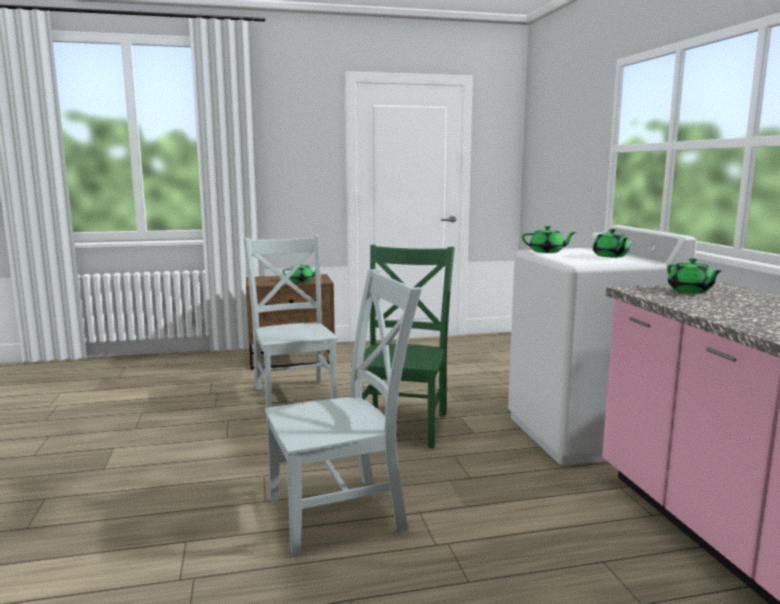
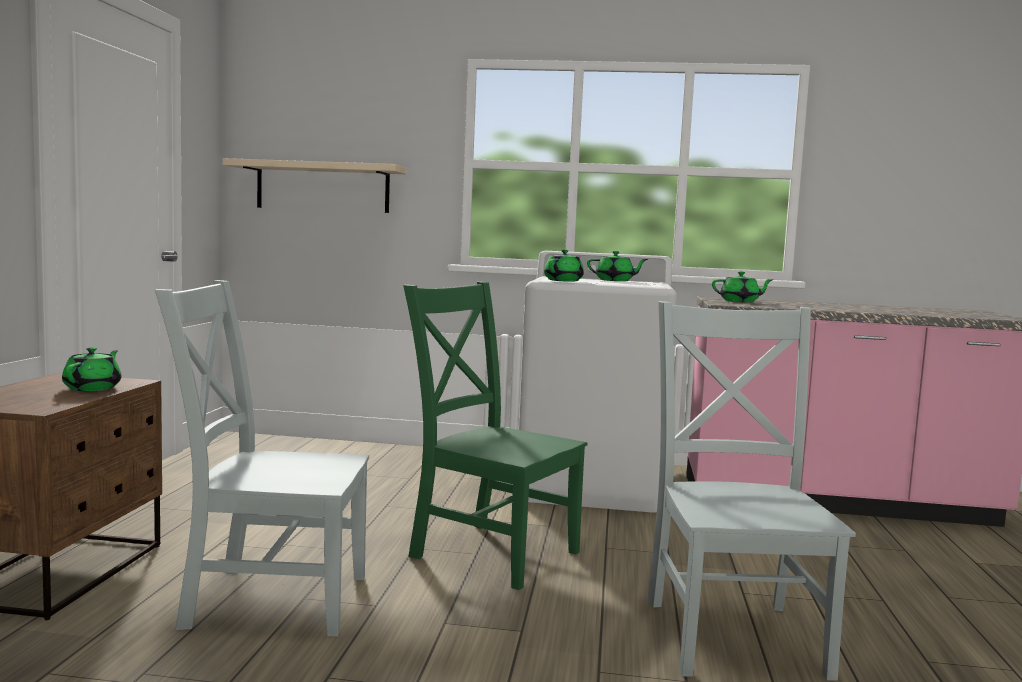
camera: 70 degrees left, 5 degrees down
(552, 172) = (323, 187): none -> beige shelf

